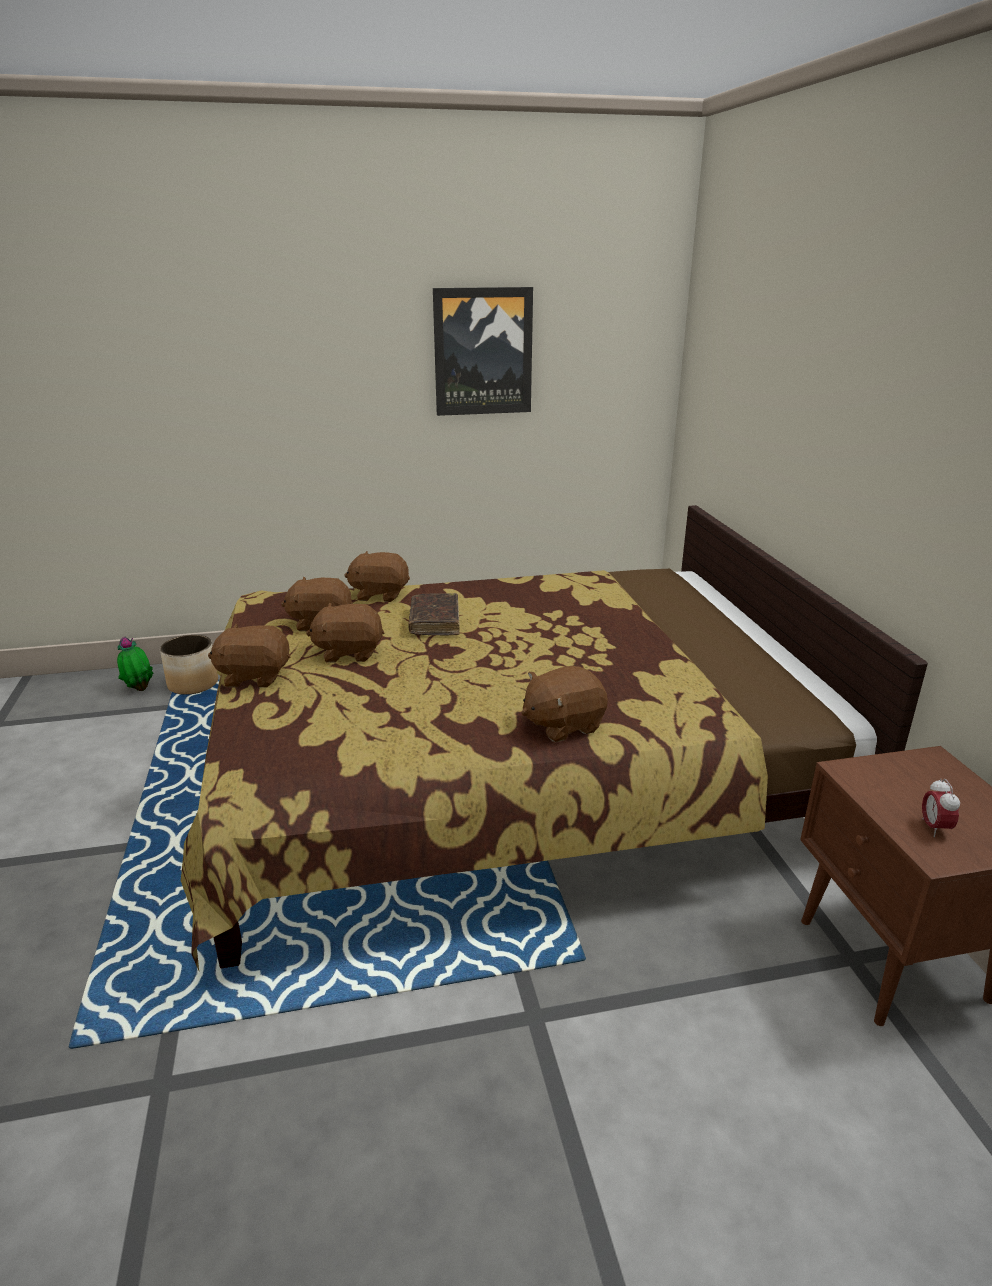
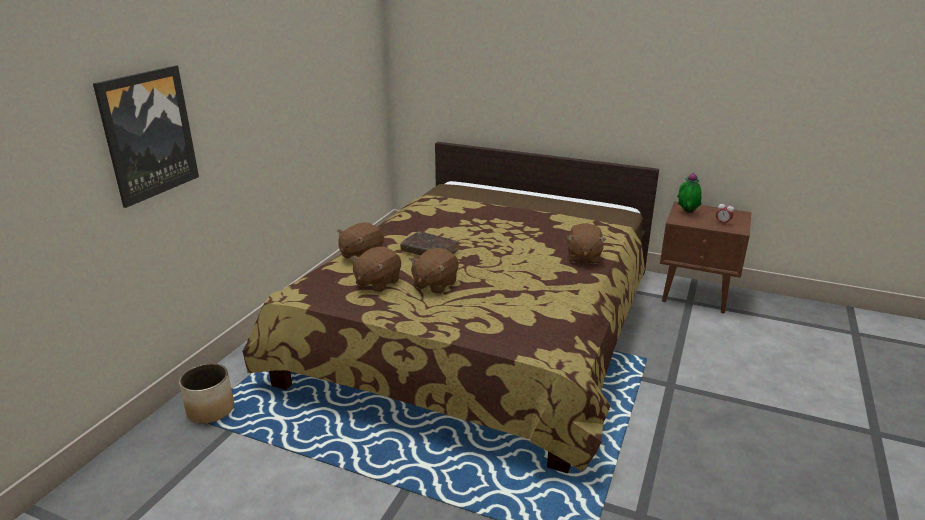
camera: 55 degrees left, 0 degrees up
(139, 689) = (174, 440): potted plant -> potted plant (686, 213)
(254, 676) = (426, 320): brown plush toy -> none
(483, 352) = (308, 68): picture -> picture (148, 134)

